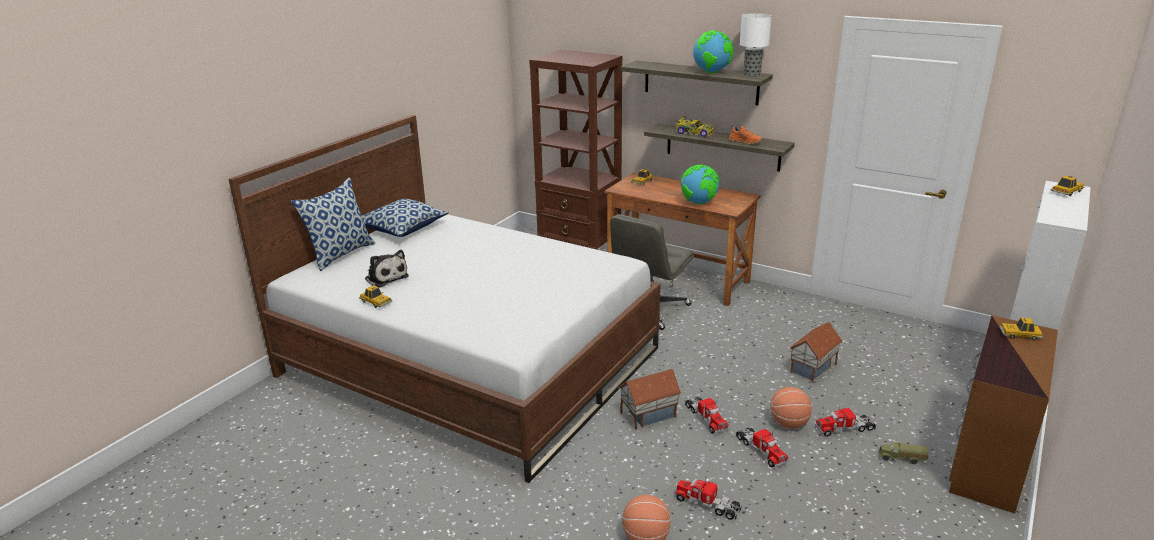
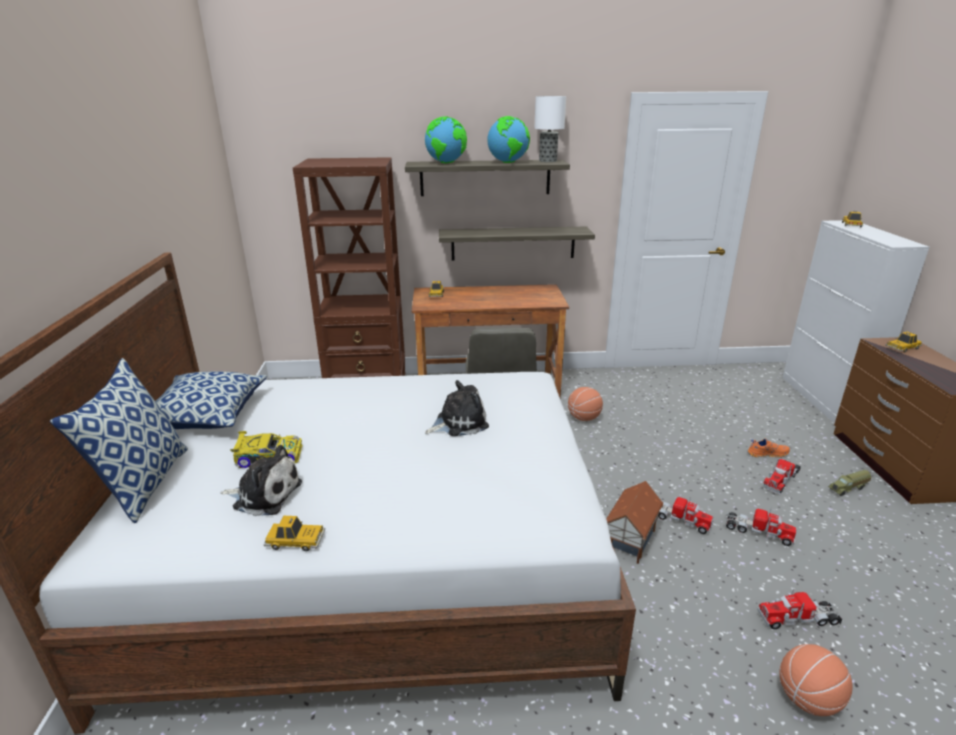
camera: 35 degrees left, 0 degrees up
(532, 274) = (459, 423): none -> plush toy
(694, 132) = (488, 231): toy car -> toy car (268, 456)
(699, 203) = (519, 302): globe -> globe (446, 163)
(745, 142) = (548, 232): orange shoe -> orange shoe (767, 453)
(789, 423) = (742, 493): basketball -> basketball (584, 418)
(813, 368) = (691, 433): toy house -> none

